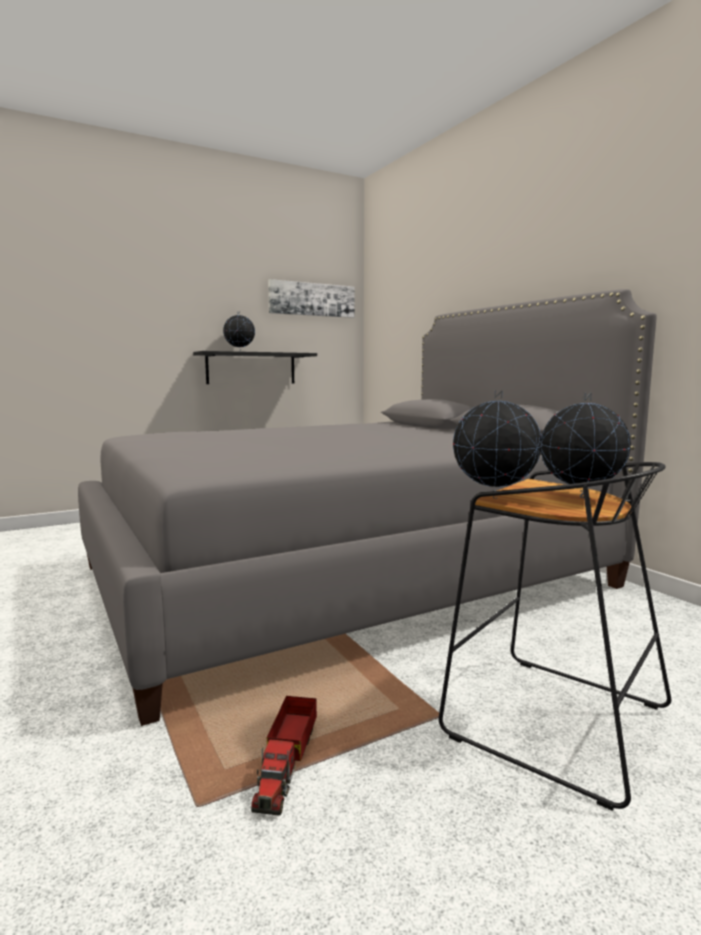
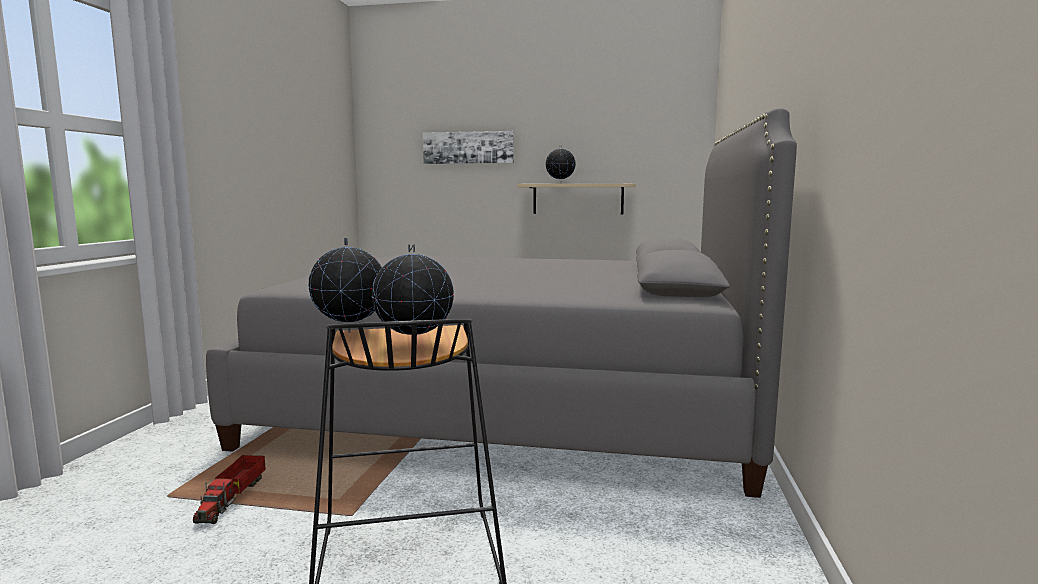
camera: 40 degrees right, 0 degrees up
(251, 368) = (578, 199): black shelf -> beige shelf
(287, 763) = (232, 498): toy truck -> toy truck turned 45 degrees counterclockwise
(312, 299) = (648, 126): picture -> picture (468, 147)

